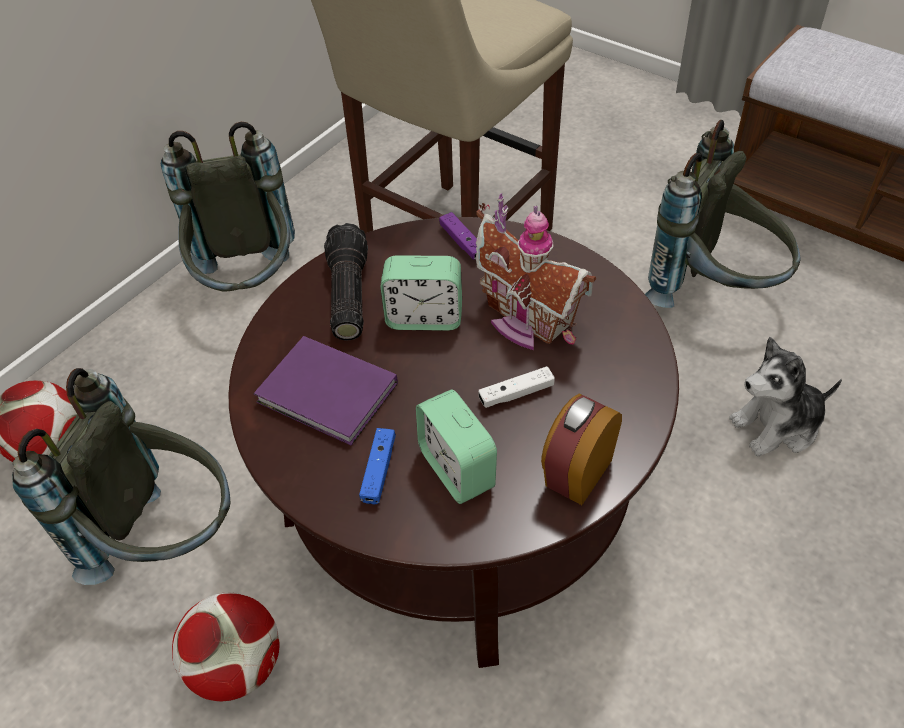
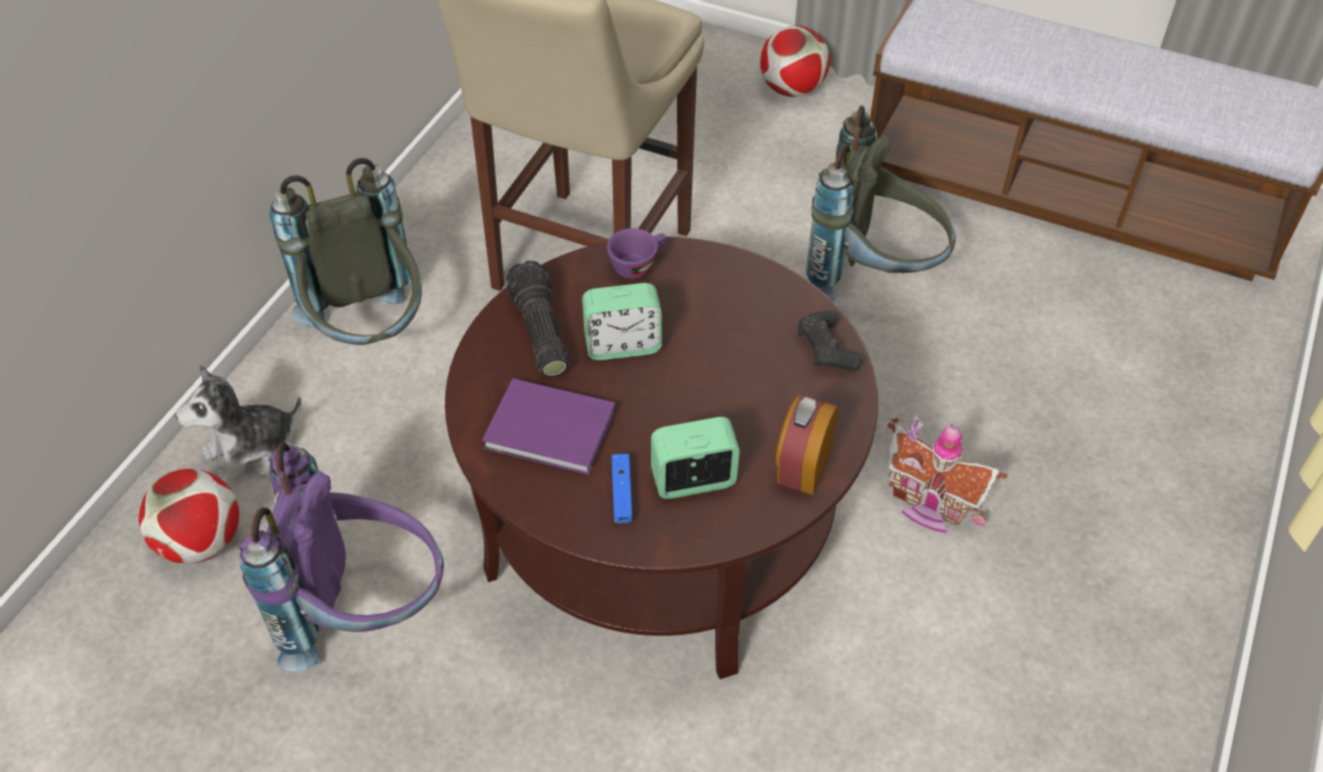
camera: 15 degrees left, 0 degrees up
(168, 538) = (366, 613): grey backpack -> purple backpack
(238, 665) = (479, 720): football -> football (792, 89)
(457, 469) = (694, 481): alarm clock -> alarm clock turned 120 degrees clockwise
(462, 242) = (638, 265): purple game controller -> purple cup
(516, 393) = (730, 405): white game controller -> none
(525, 321) = (721, 335): toy house -> toy house (930, 506)
(632, 349) = (826, 349): none -> black game controller
(777, 425) = (958, 406): plush toy -> plush toy (251, 452)

